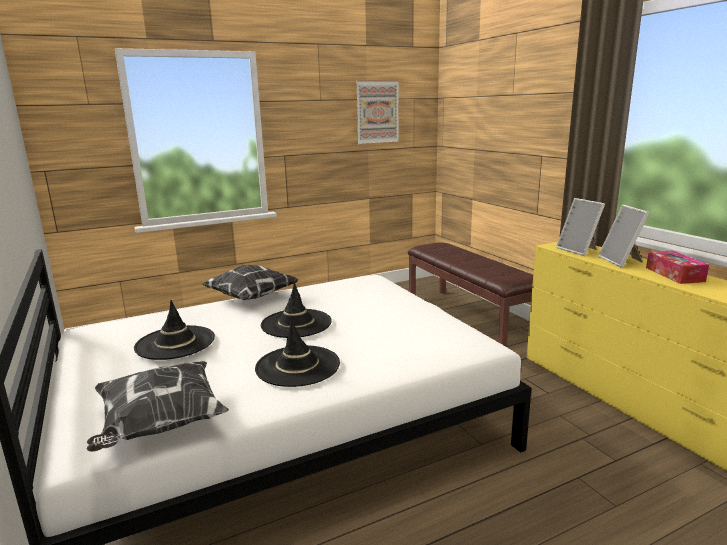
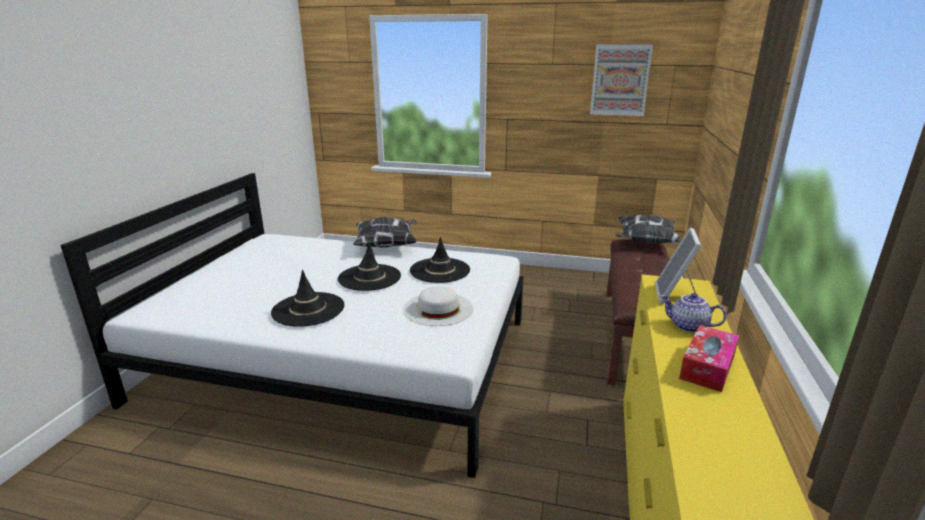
camera: 40 degrees right, 5 degrees up
(160, 425) = (188, 313): pillow -> pillow (644, 242)
(175, 343) = (283, 263): black hat -> black hat (440, 270)
(404, 323) = (438, 308): none -> white hat
(621, 261) = (688, 326): picture frame -> teapot

